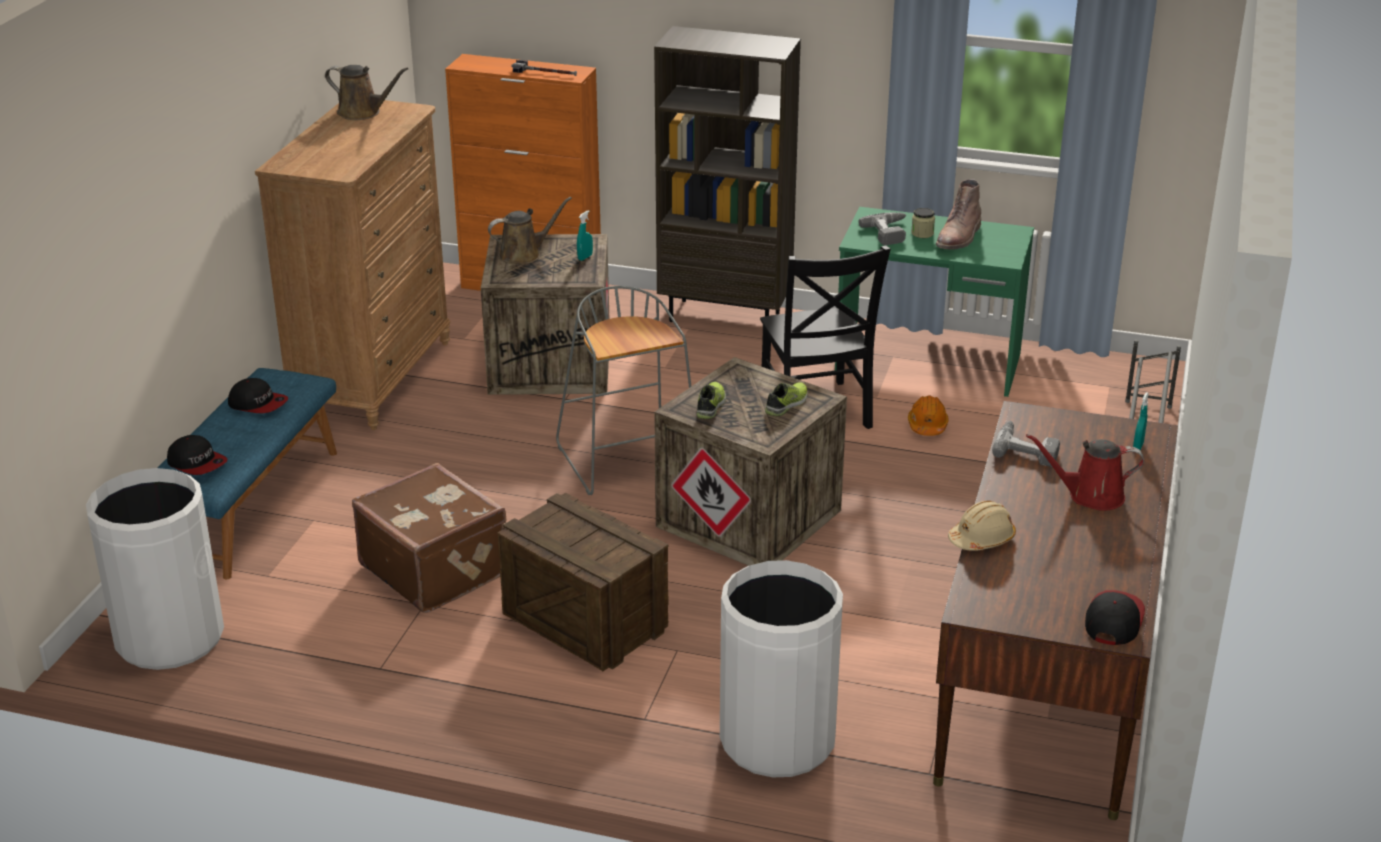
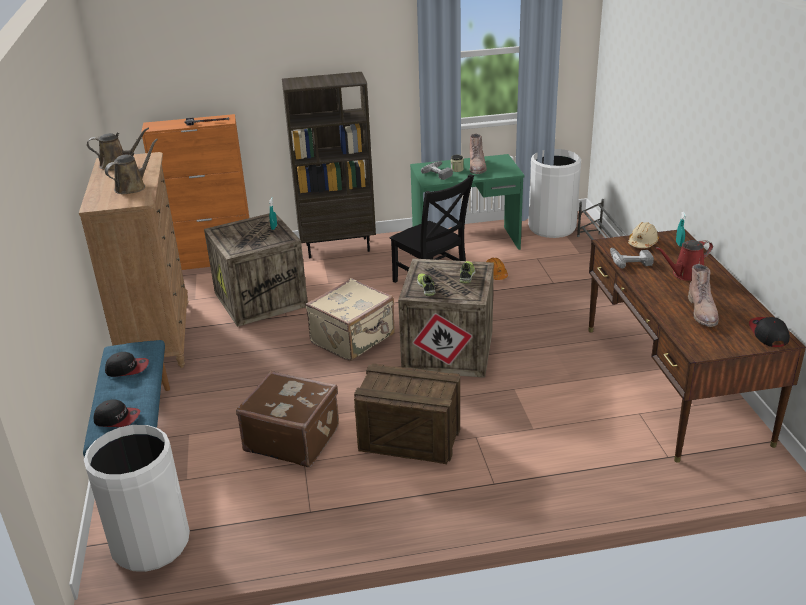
camera: 25 degrees left, 0 degrees up
(524, 254) = (235, 234): brown watering can -> brown watering can (133, 187)
(630, 460) = (354, 339): grey stool -> beige suitcase
(777, 741) = (576, 468): white trash can -> white trash can (552, 227)
(982, 539) = (660, 312): beige hard hat -> beige hard hat (642, 243)
(1049, 558) = (703, 312): none -> brown boot

